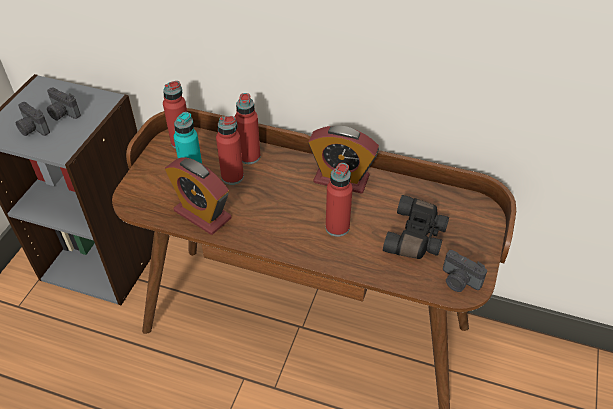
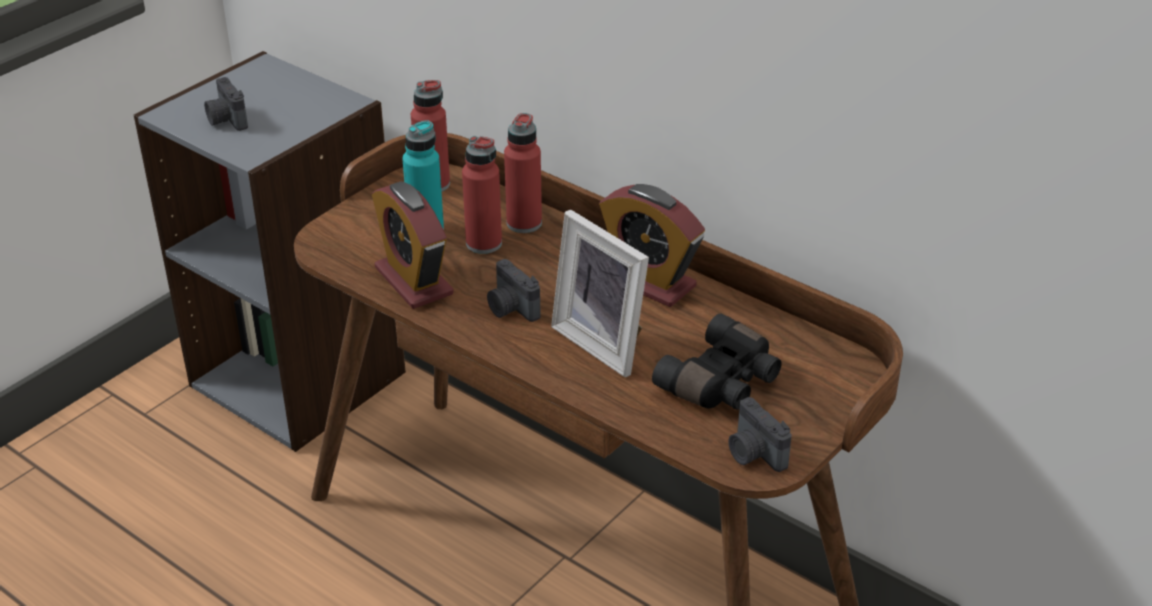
camera: 20 degrees right, 10 degrees down
(62, 114) = (276, 108): camera -> camera (510, 308)
(337, 227) = (605, 342): red bottle -> picture frame

